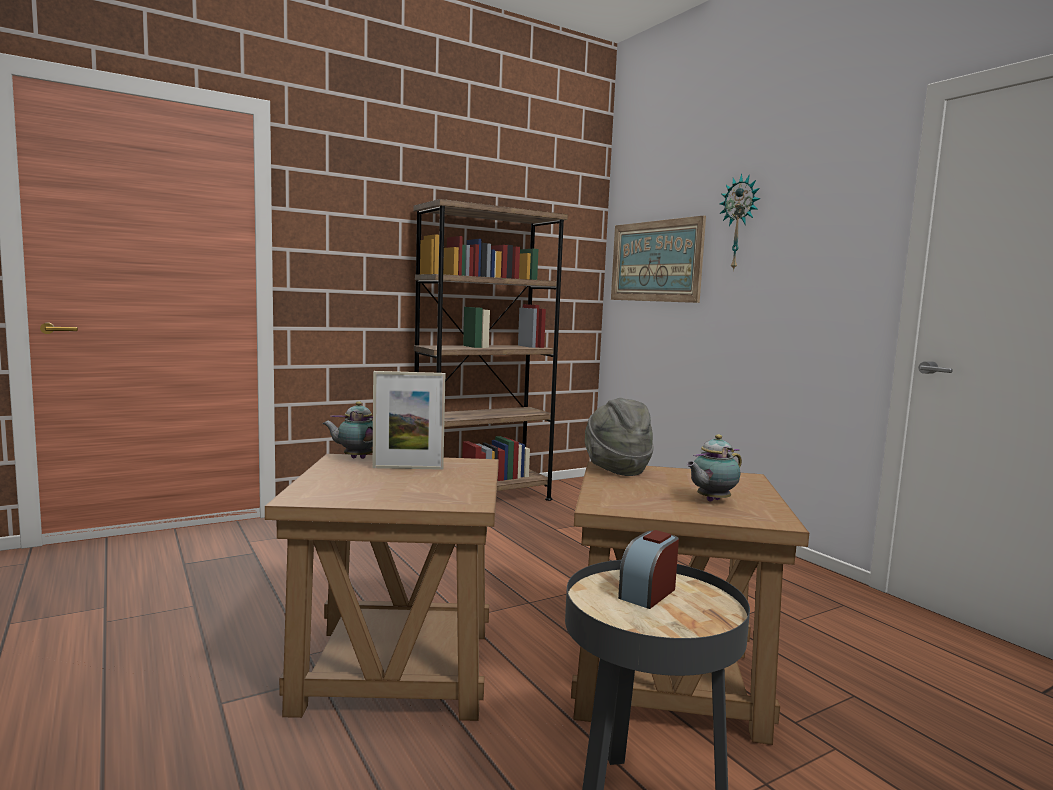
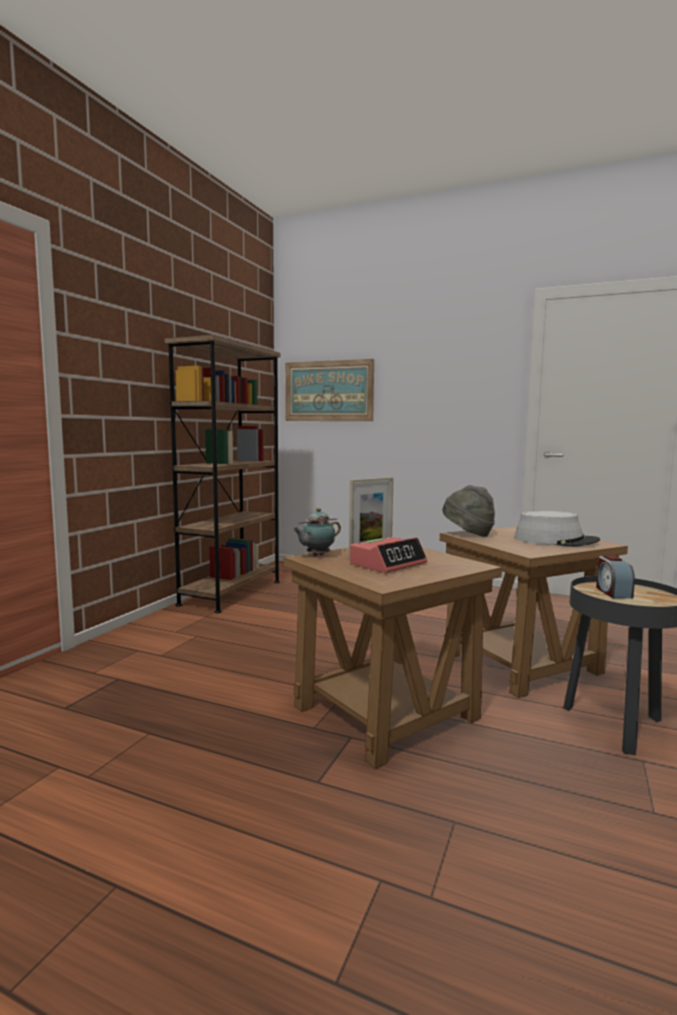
camera: 35 degrees left, 0 degrees up
(386, 480) = (388, 564): none -> alarm clock
(711, 500) = (555, 540): teapot -> grey hat
(740, 223) = (404, 365): wall clock -> none

